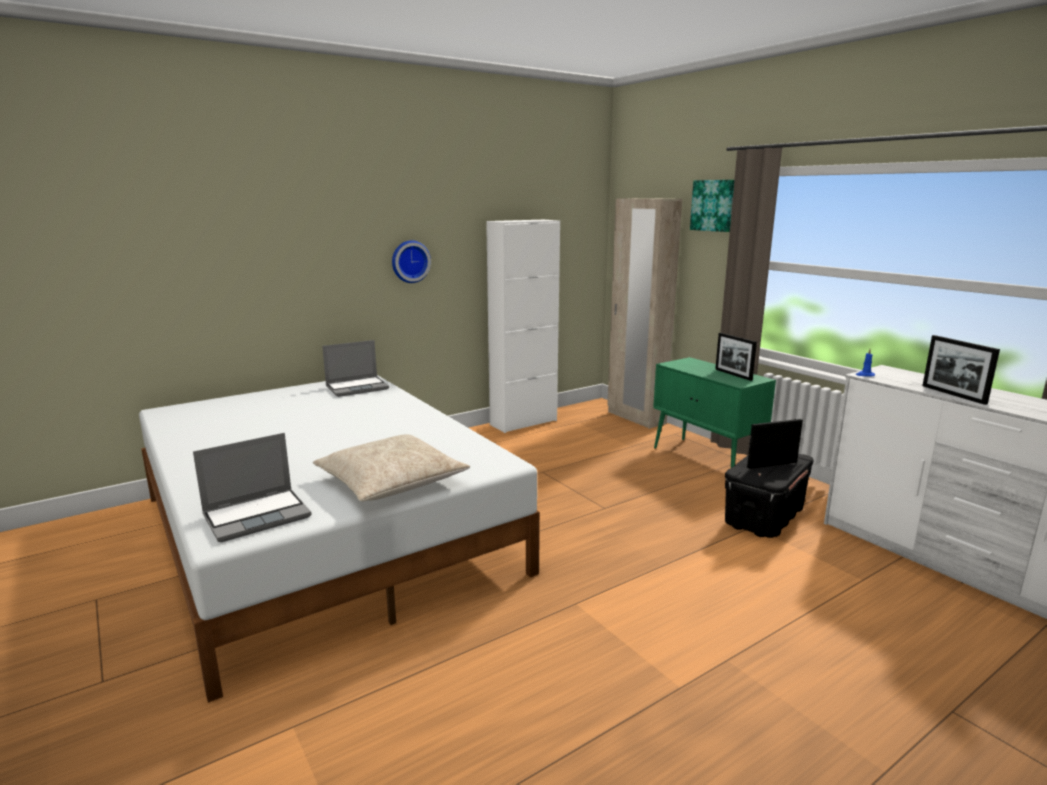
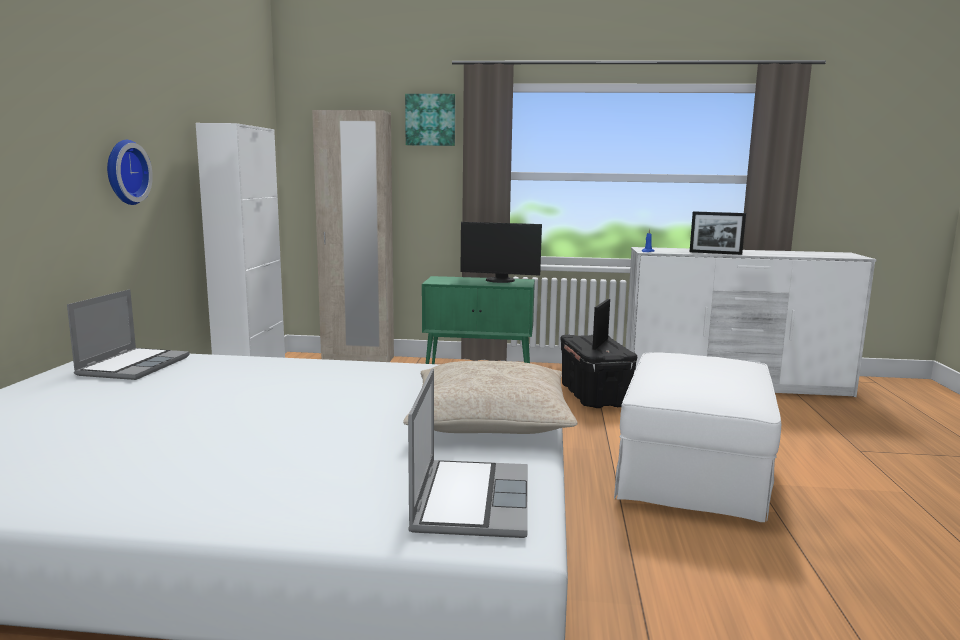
camera: 50 degrees left, 5 degrees down
(690, 618) = (693, 472): none -> white ottoman
(733, 374) = (500, 280): picture frame -> monitor

